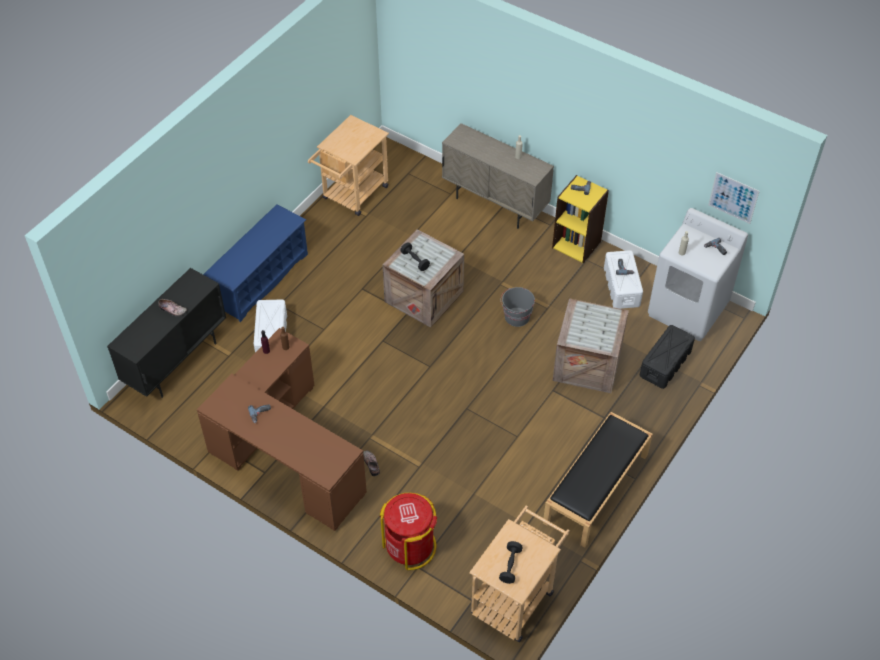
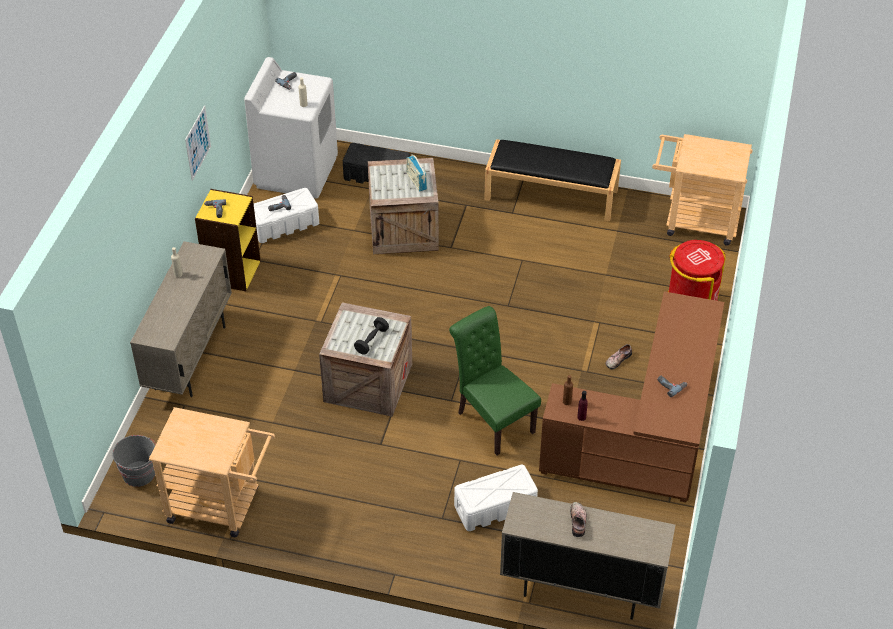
camera: 110 degrees left, 5 degrees down
(177, 362) = (581, 589): black cabinet -> beige cabinet
(261, 280) = (409, 553): blue shoe rack -> none
(351, 359) = (492, 419): none -> green chair
(510, 566) = (721, 158): black dumbbell -> none
(516, 317) = (364, 296): grey bucket -> grey bucket (139, 474)
(589, 336) = (416, 181): none -> radio
(733, 198) = (250, 43): picture -> picture (198, 143)

